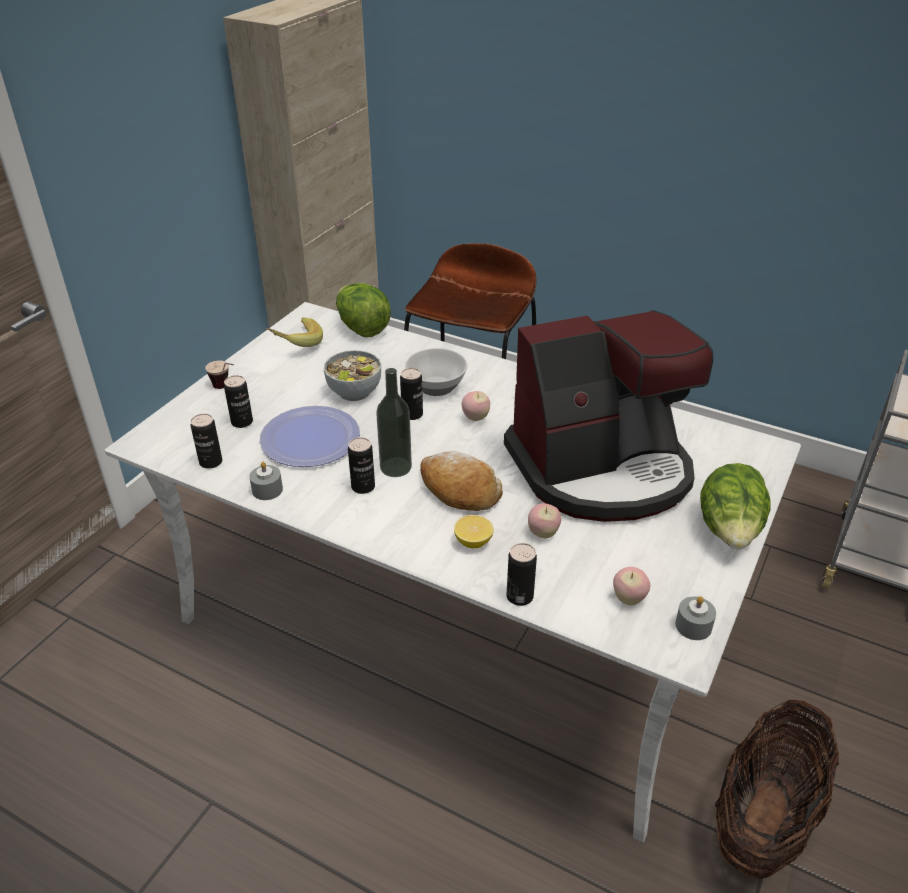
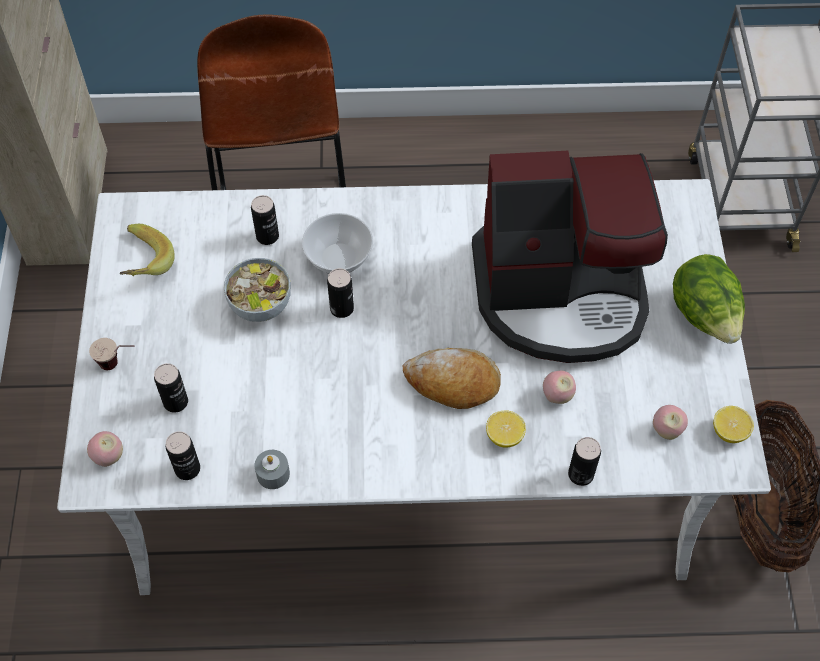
camera: 30 degrees left, 20 degrees up
(310, 438) = (264, 389): plate -> none
(362, 328) = (198, 207): lettuce -> none
(363, 487) = (362, 424): can -> can (267, 236)
(395, 467) = (374, 384): bottle -> none
(475, 418) = (406, 283): apple -> apple (109, 457)
(601, 469) = (561, 294): coffee machine -> coffee machine turned 45 degrees clockwise
(693, 626) = (729, 431): grey candle -> lemon

